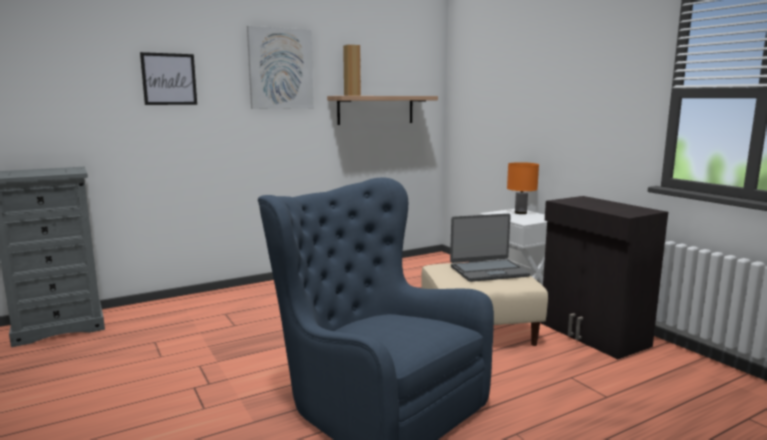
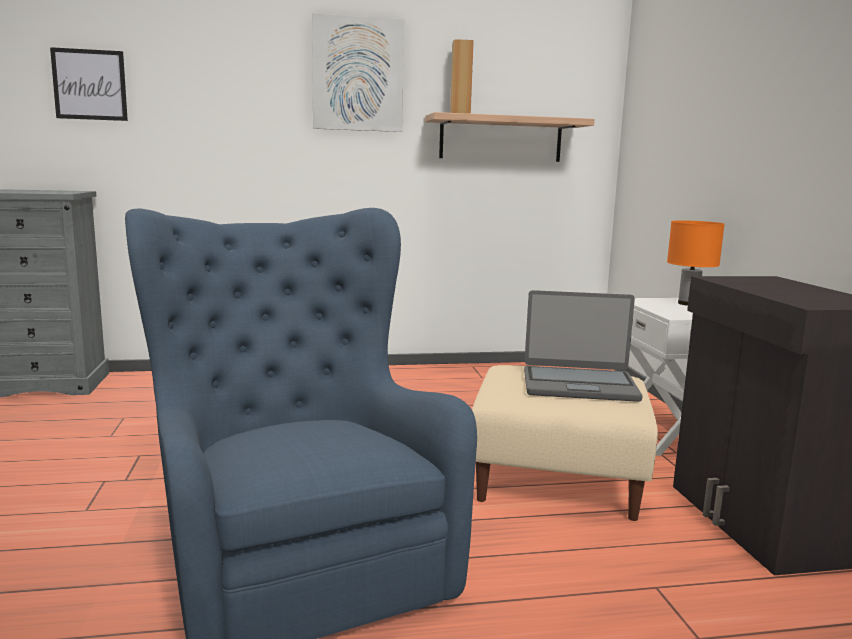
camera: 20 degrees right, 0 degrees up
(169, 79) = (205, 85): picture -> picture (90, 85)

